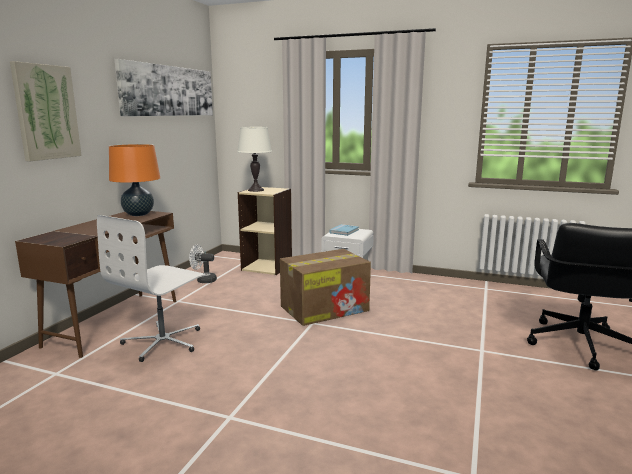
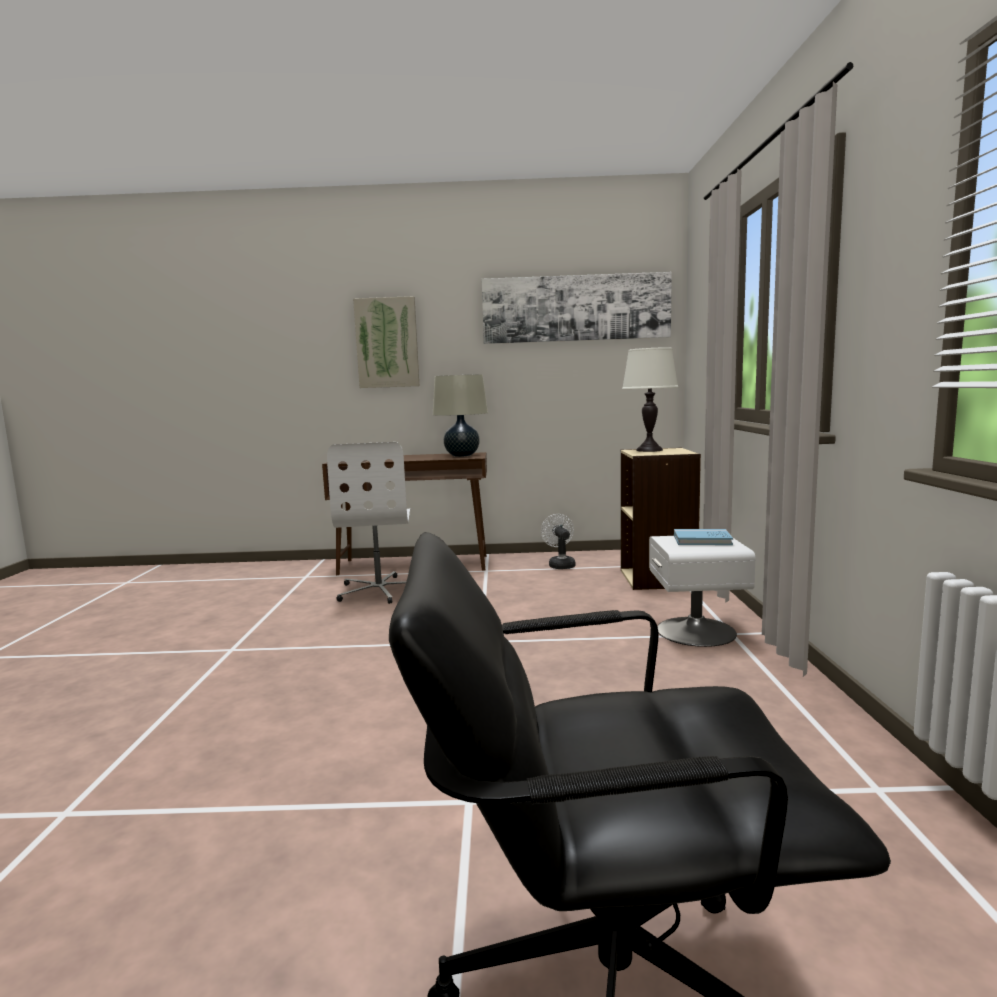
camera: 70 degrees right, 5 degrees down
(138, 214) = (462, 455): orange table lamp -> beige table lamp
(163, 342) = (380, 590): white office chair -> white office chair turned 105 degrees counterclockwise
(325, 308) = (540, 640): cardboard box -> none

